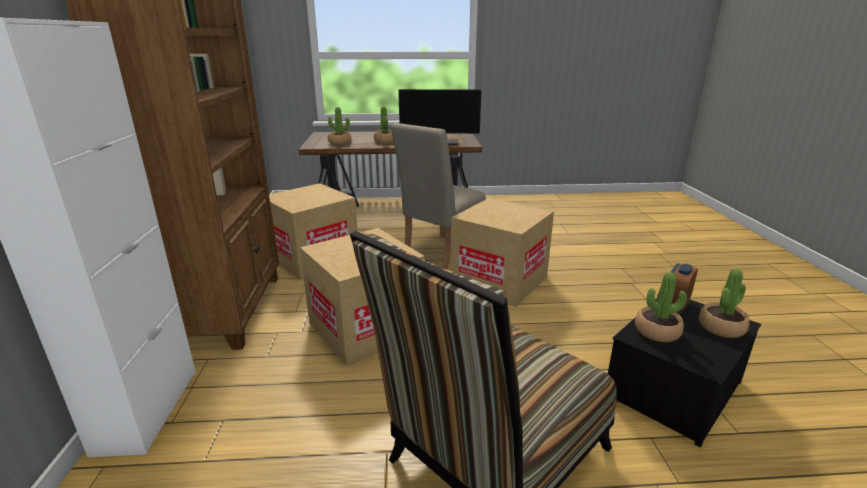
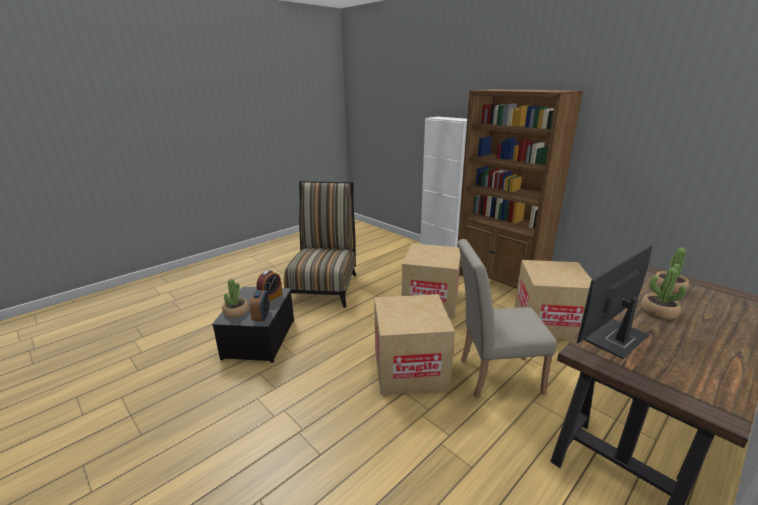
camera: 140 degrees right, 0 degrees up
(439, 253) = (493, 375): beige chair -> beige chair turned 90 degrees counterclockwise
(657, 332) = (270, 297): potted plant -> alarm clock

